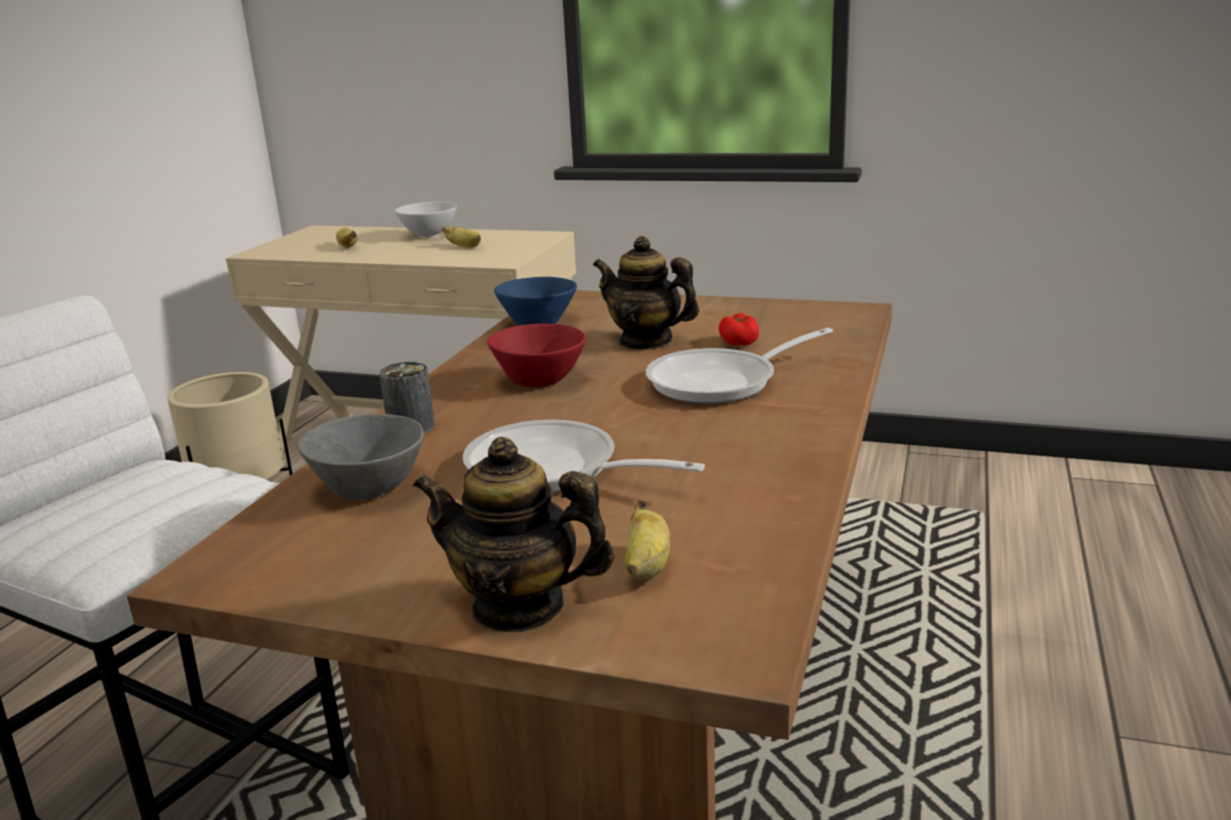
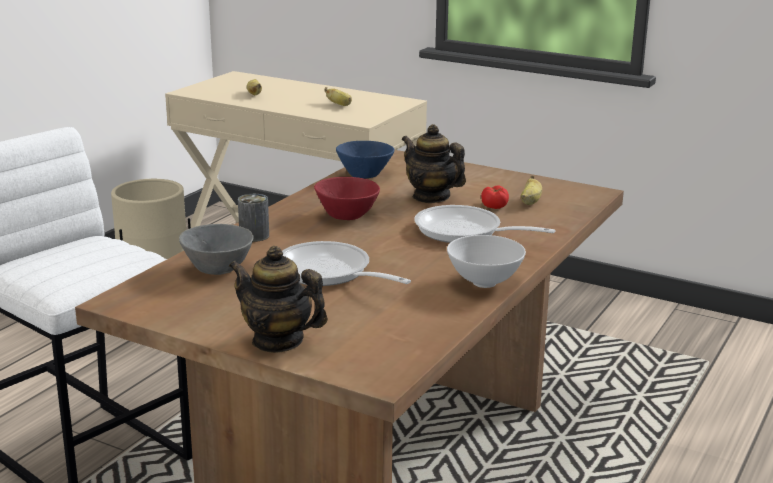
camera: 10 degrees right, 0 degrees up
(430, 236) = (317, 91): white bowl -> white bowl (485, 282)
(646, 567) = (356, 332): banana -> banana (530, 202)
(722, 382) = (465, 232): frying pan -> frying pan turned 45 degrees clockwise

